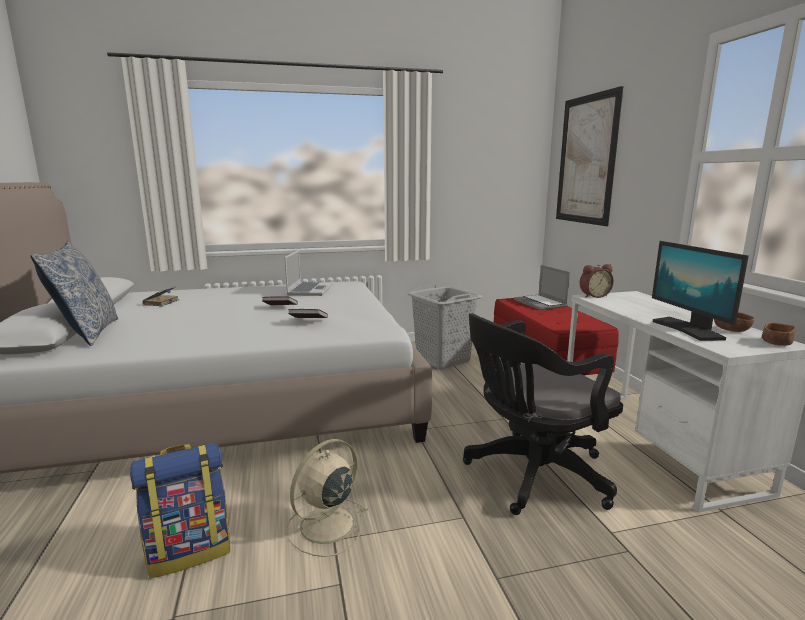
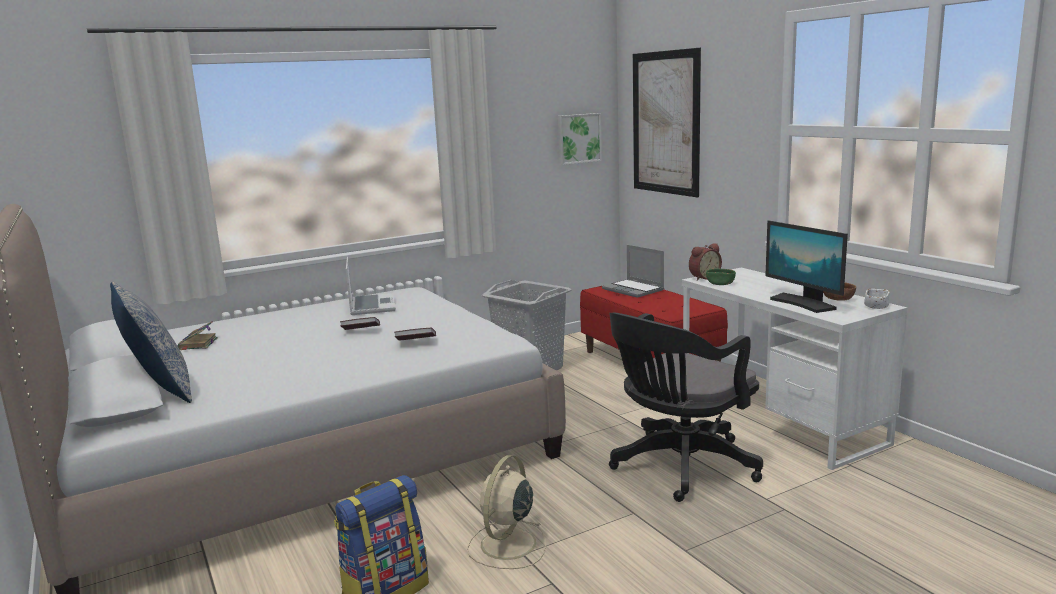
camera: 15 degrees left, 0 degrees up
(511, 173) = (578, 138): none -> picture
(607, 302) = (720, 283): none -> green bowl
(776, 343) = (876, 306): brown bowl -> white bowl

